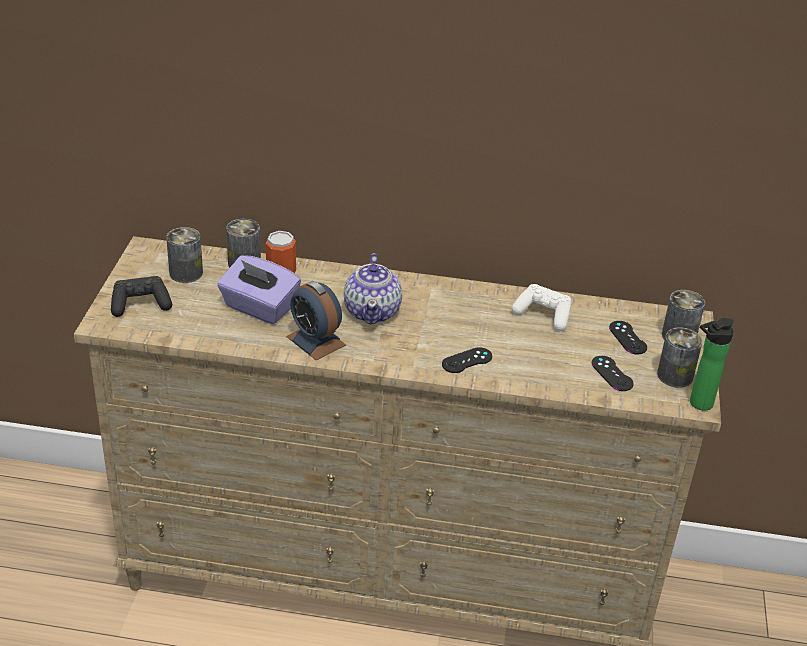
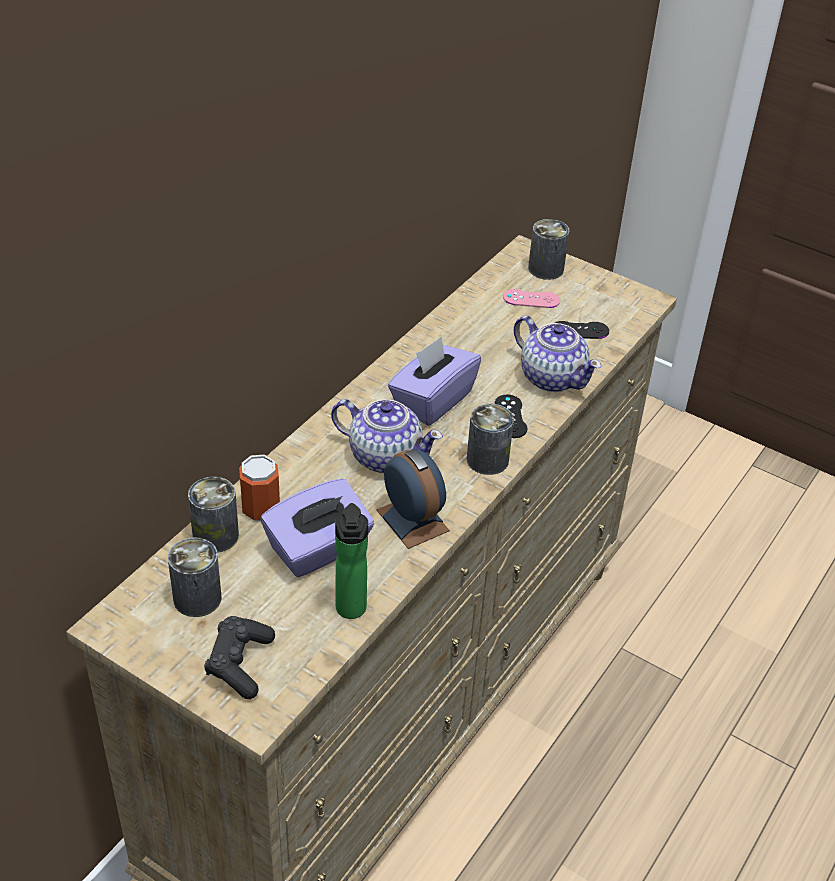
camera: 65 degrees left, 5 degrees up
(316, 341) = (412, 520): alarm clock -> alarm clock turned 105 degrees counterclockwise
(452, 318) = (432, 401): none -> purple tissue box
(535, 371) = (552, 377): none -> teapot
(543, 315) = (465, 337): white game controller -> none
(627, 338) = (531, 299): black game controller -> pink game controller
(675, 375) = (601, 295): can -> can (487, 460)
(698, 404) = (646, 299): bottle -> bottle (351, 611)

